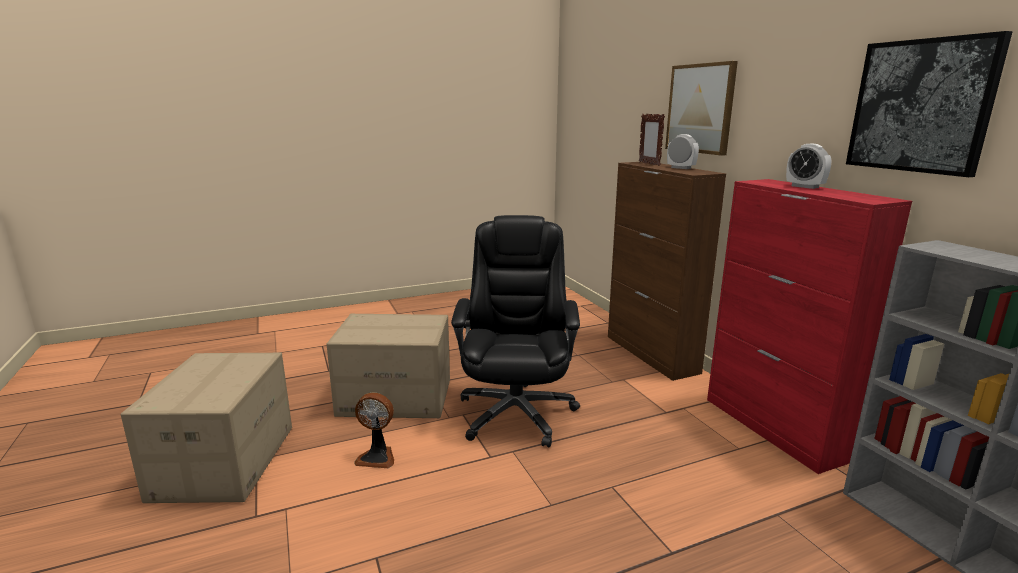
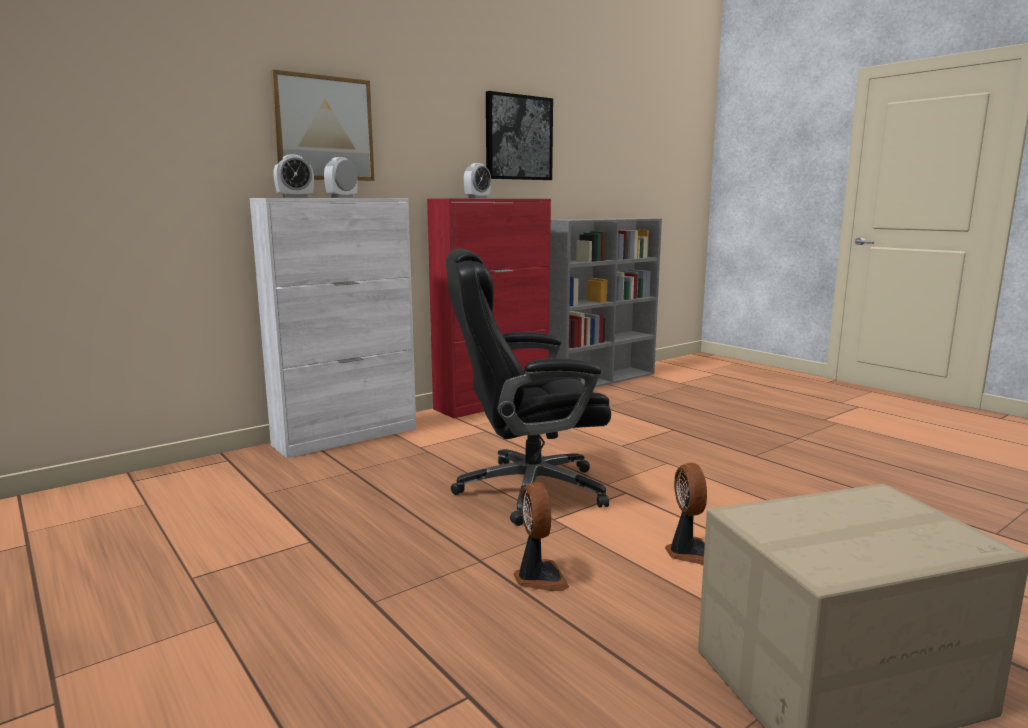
camera: 105 degrees left, 5 degrees down
(396, 397) = (538, 578): cardboard box -> fan
(649, 164) = (295, 197): picture frame -> alarm clock
(651, 354) = (347, 437): brown cabinet -> white cabinet

